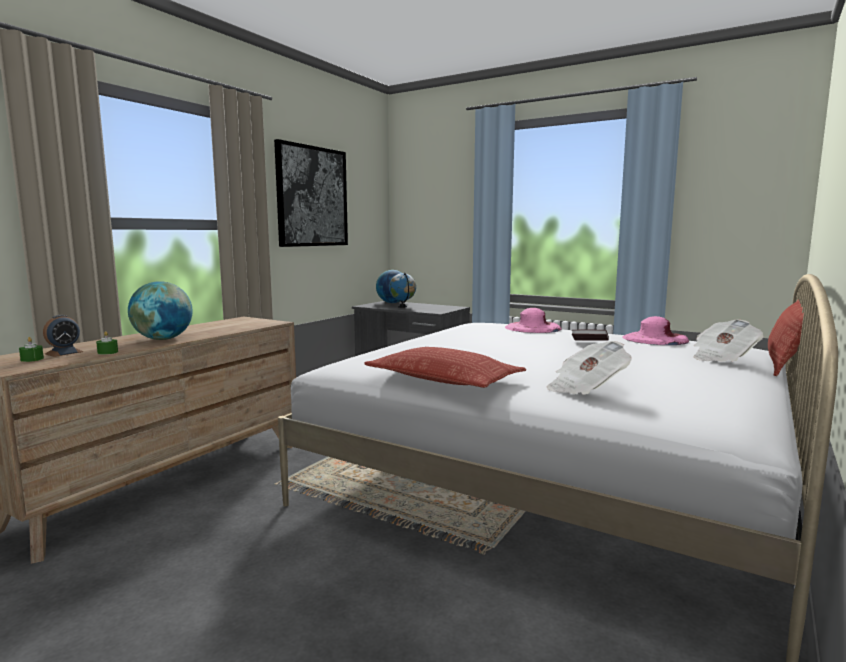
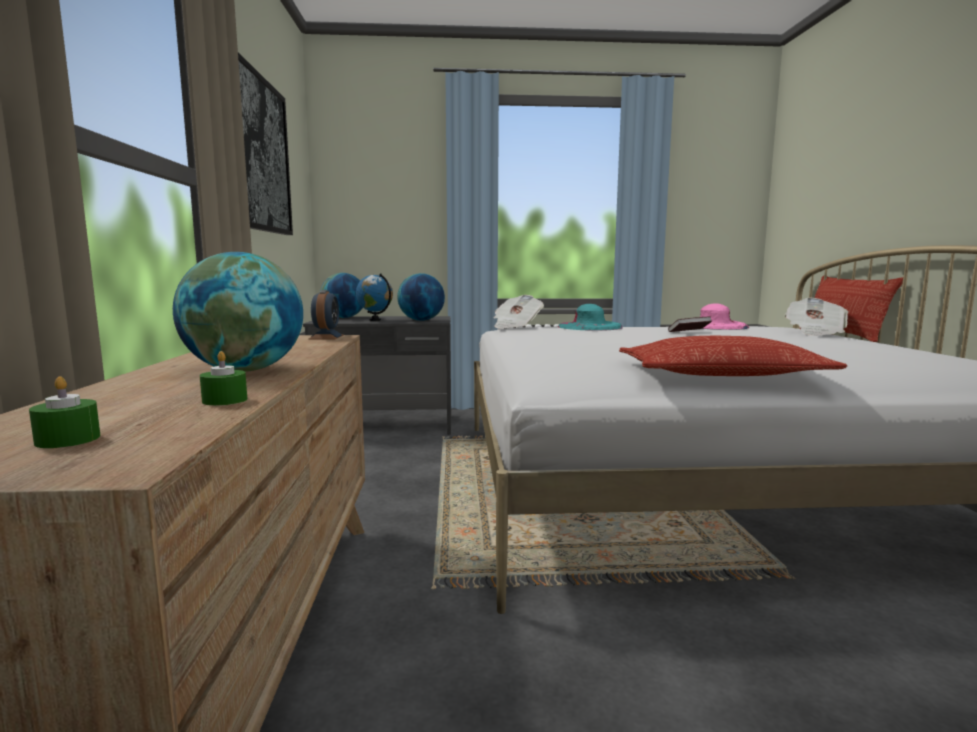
camera: 35 degrees left, 0 degrees up
(64, 353) = (107, 416): alarm clock -> alarm clock (326, 337)
(431, 310) = (421, 320): none -> globe
(533, 328) = (589, 326): pink hat -> turquoise hat
(586, 388) = (855, 363): newspaper -> newspaper (516, 326)

